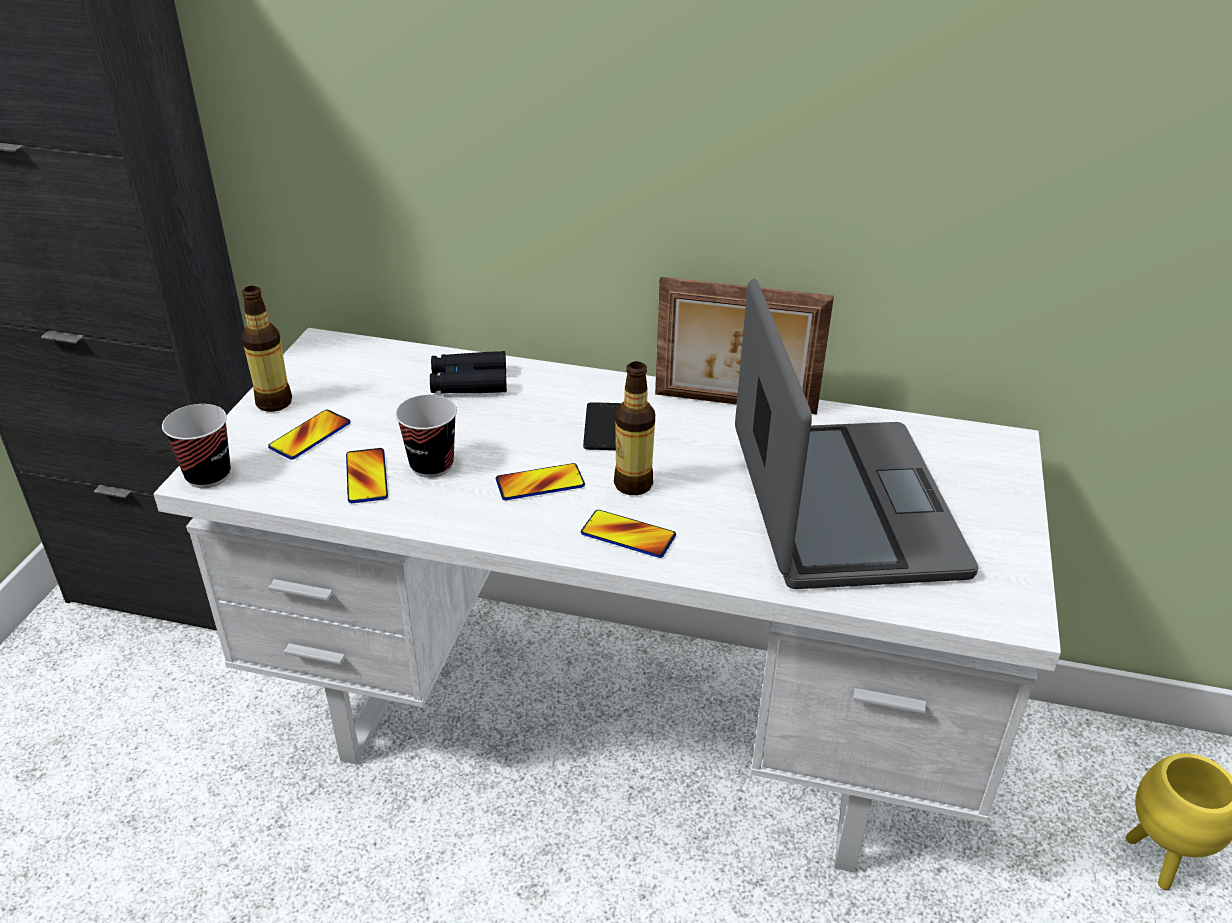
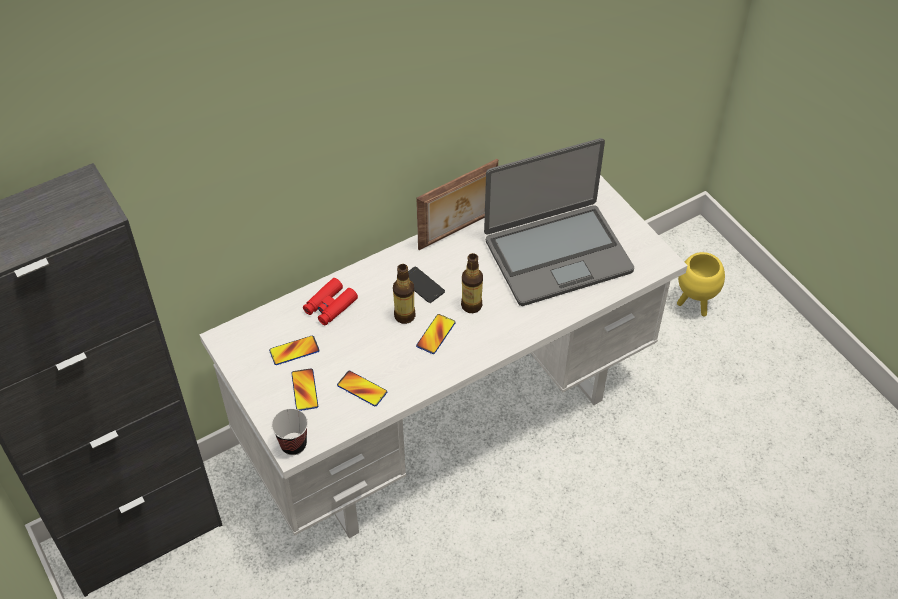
camera: 45 degrees left, 15 degrees up
(274, 403) = (258, 387): bottle -> bottle (404, 316)
(432, 465) = (380, 361): cup -> none
(469, 382) = (330, 306): black binoculars -> red binoculars
(628, 535) = (500, 331): phone -> phone (294, 351)
(841, 505) = (557, 254): laptop -> laptop turned 120 degrees clockwise

